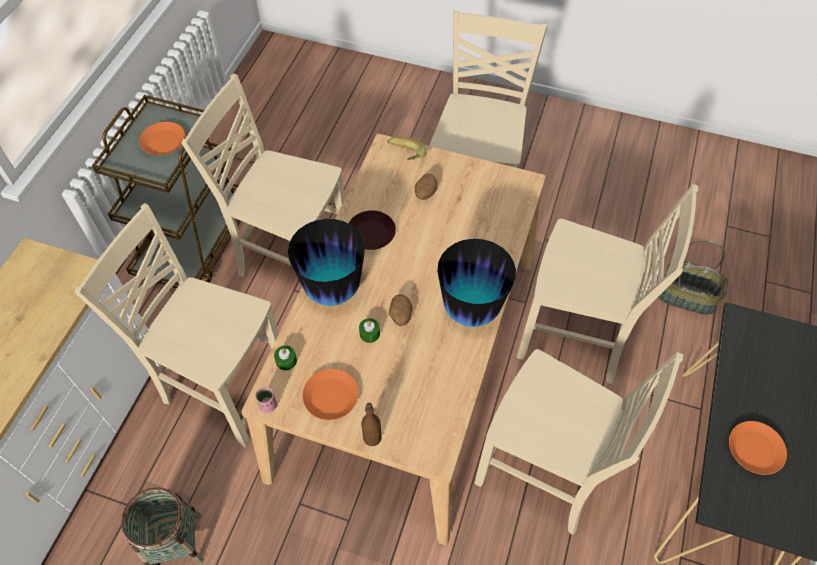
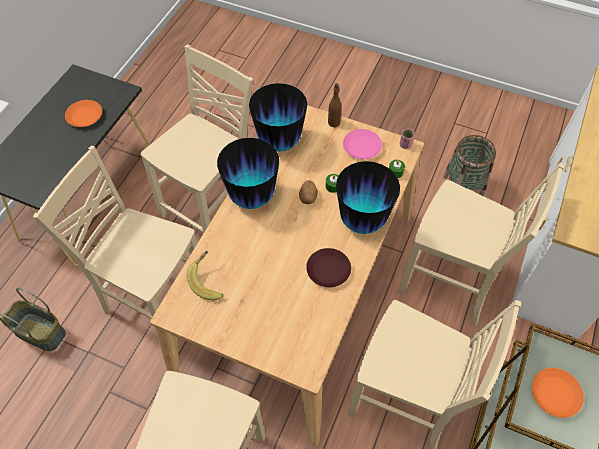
camera: 175 degrees left, 0 degrees up
(330, 396) = (362, 147): orange plate -> pink plate
(405, 158) = (289, 355): banana -> banana (209, 281)
(425, 193) = (273, 309): potato -> none
(448, 396) = (279, 142): none -> vase
(544, 474) = (211, 206): beige chair -> beige chair turned 90 degrees clockwise

